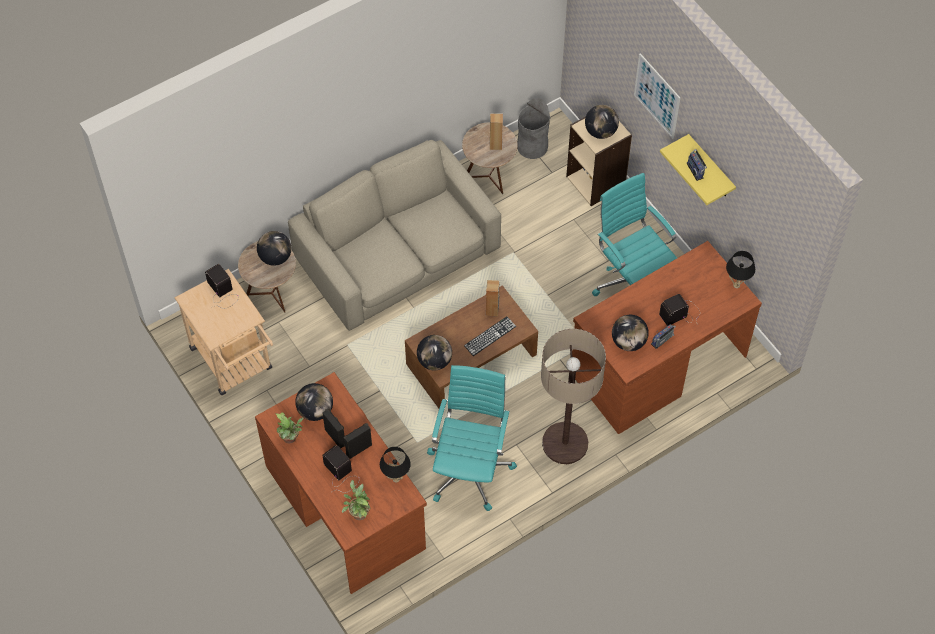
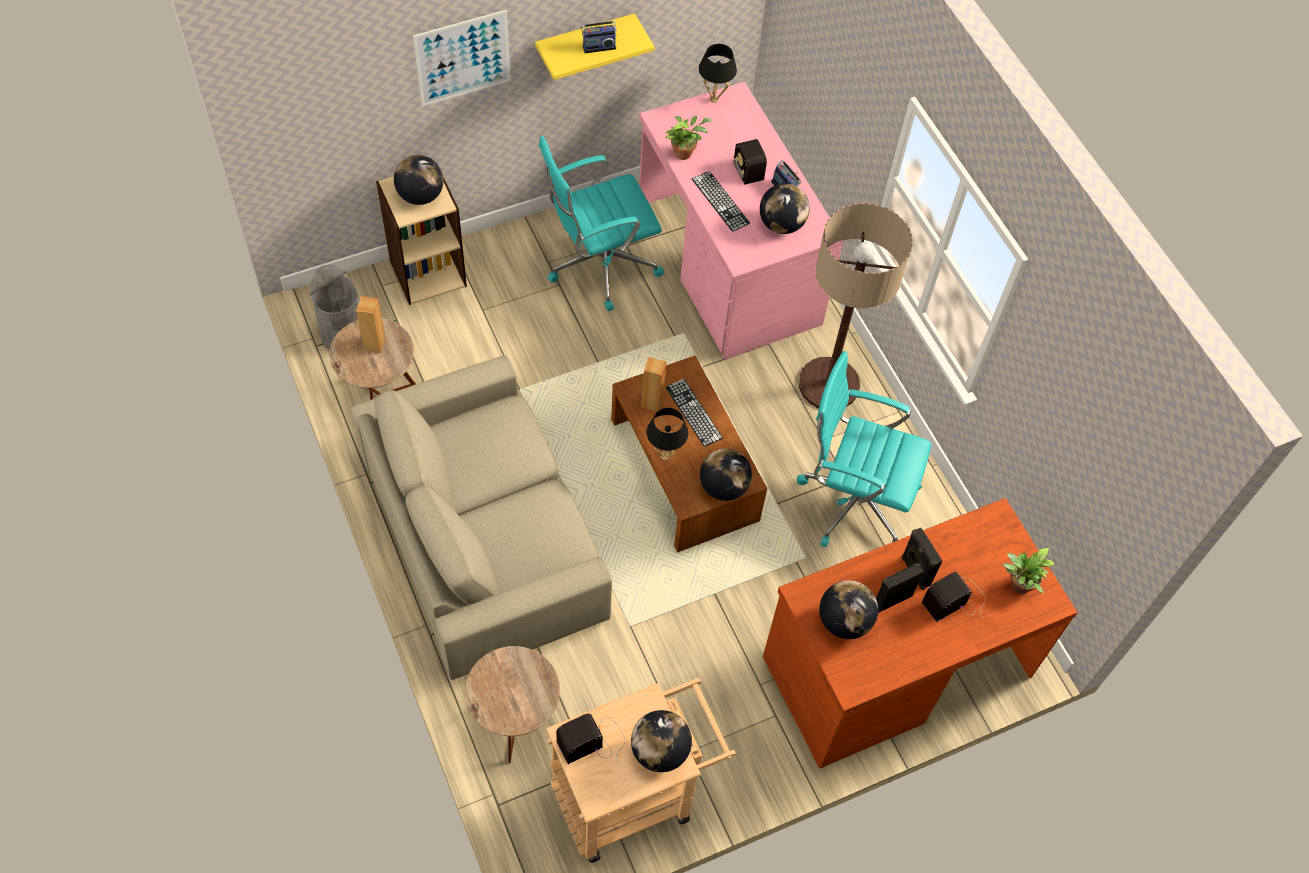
camera: 85 degrees left, 0 degrees up
(275, 257) = (504, 675): globe -> globe (659, 751)
(291, 438) = (889, 662): potted plant -> potted plant (685, 152)
(396, 479) = (967, 529): black table lamp -> black table lamp (664, 455)
(639, 301) = (720, 201): none -> keyboard
(657, 364) = (727, 264): brown desk -> pink desk

